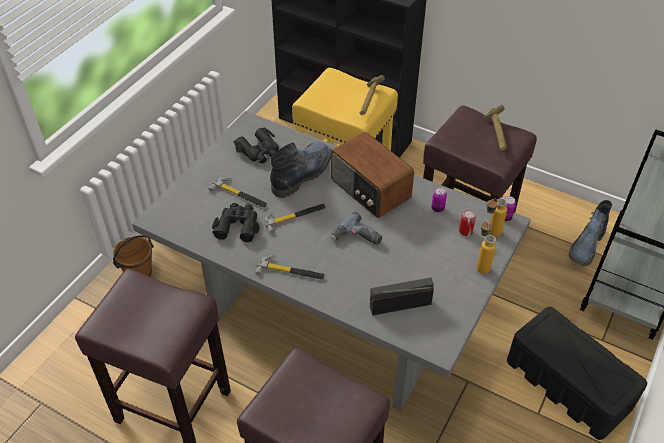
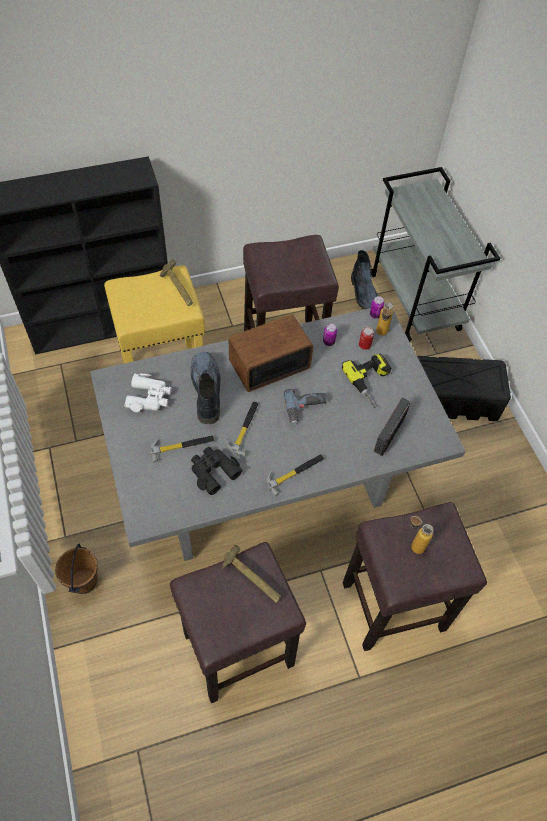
camera: 50 degrees left, 10 degrees up
(259, 151) = (149, 397): black binoculars -> white binoculars
(369, 190) = (268, 364): radio -> radio turned 150 degrees clockwise
(435, 261) = (372, 383): none -> power drill
(481, 264) = (400, 361): bottle -> bottle (412, 544)
(496, 135) = (297, 253): hammer -> hammer (251, 580)

